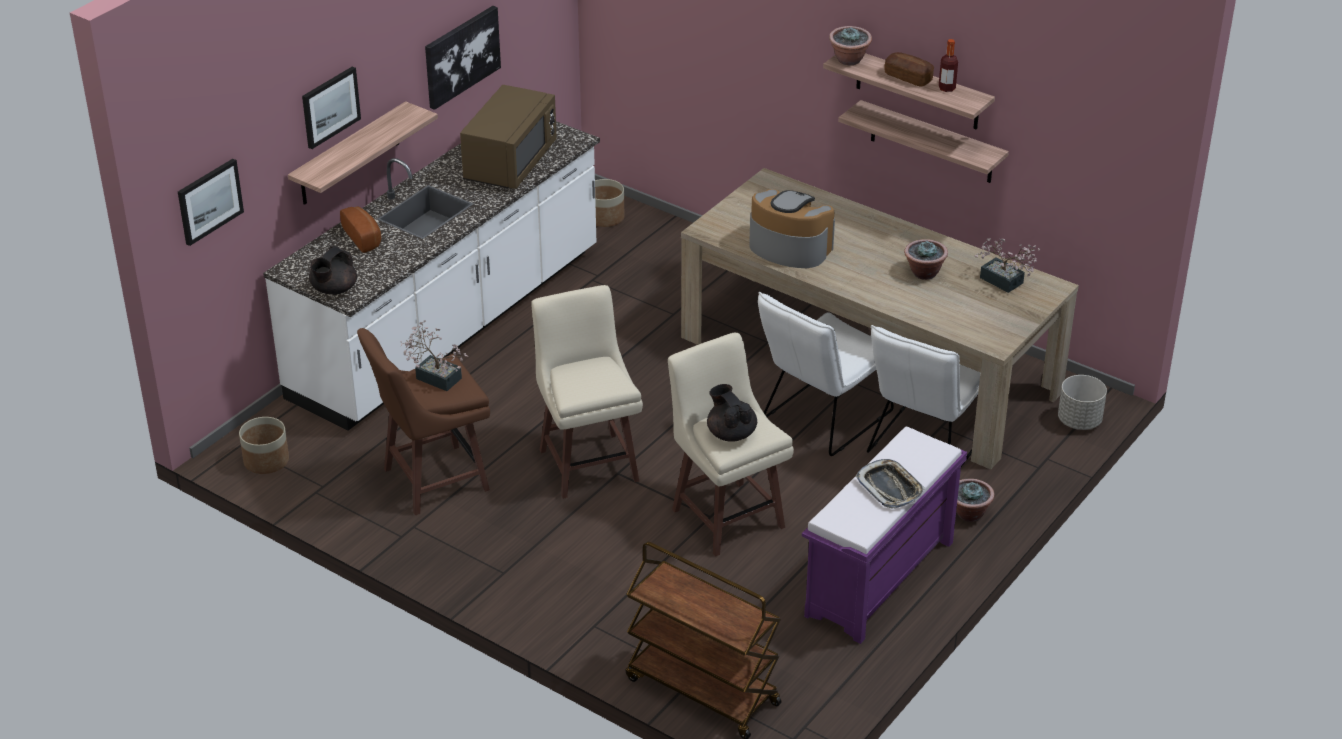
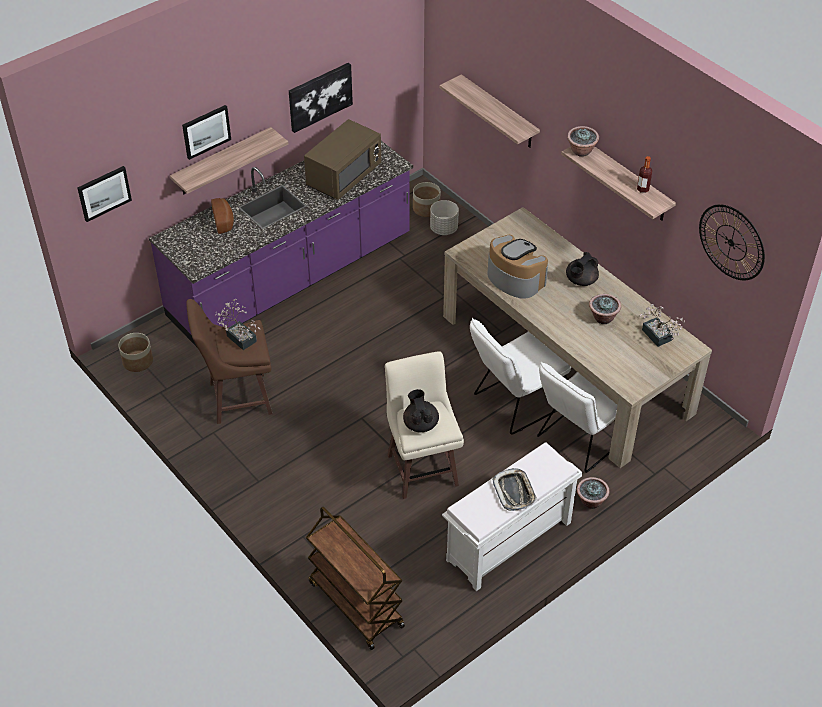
camera: 15 degrees right, 10 degrees up
(333, 290) = (188, 260): black teapot -> black teapot (580, 281)
(448, 325) = (291, 277): white counter -> purple counter
(588, 463) = (345, 406): beige stool -> none
(879, 580) = (508, 542): purple bench -> white bench
(908, 77) = (618, 174): bread -> none
(931, 143) = (633, 220): shelf -> shelf (499, 113)
(1079, 421) = (698, 441): grey planter -> grey planter (443, 229)
(1083, 128) = (731, 242): none -> wall clock

